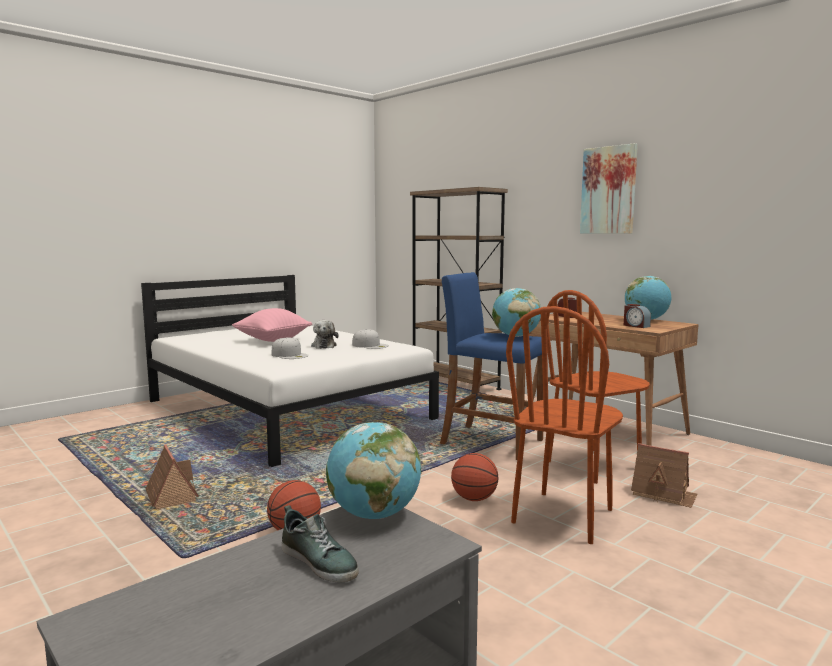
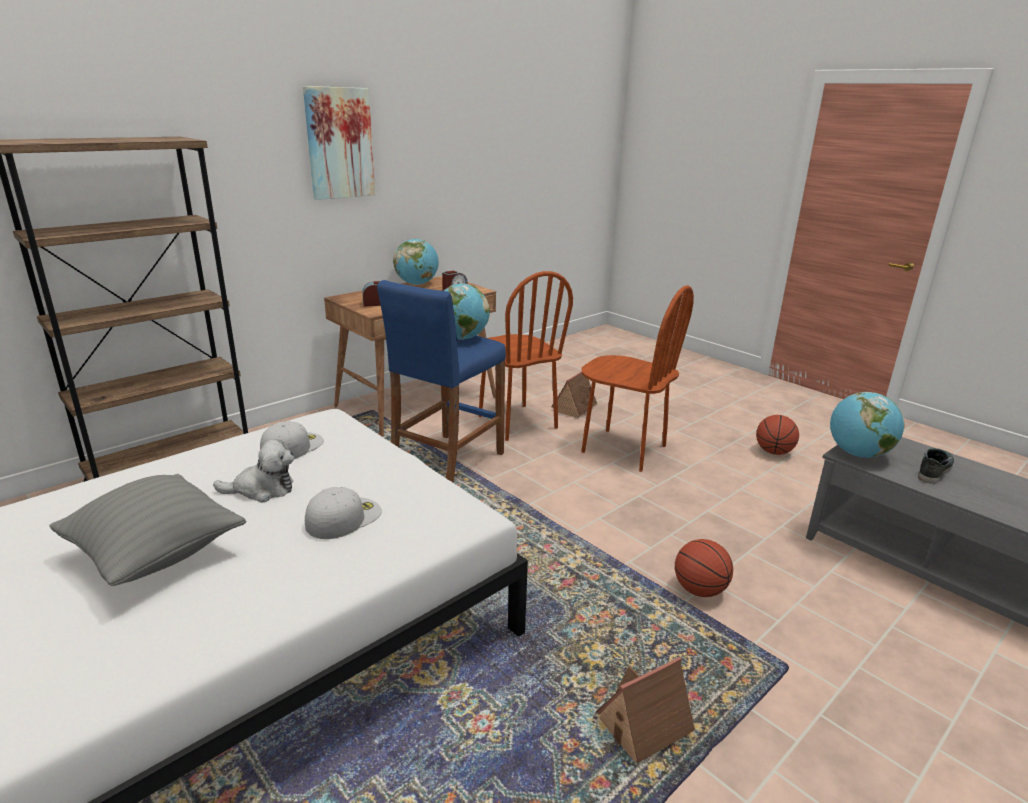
camera: 90 degrees left, 15 degrees up
(273, 340) = (156, 554): pink pillow -> grey pillow
(474, 499) = (599, 484): basketball -> basketball (773, 452)

